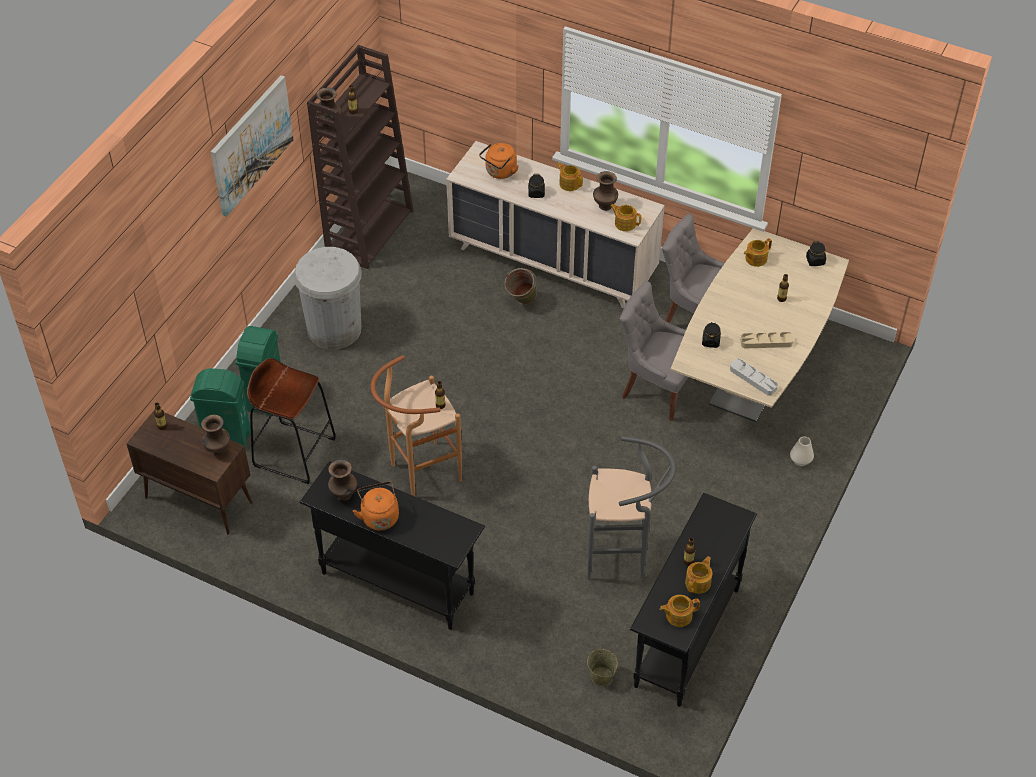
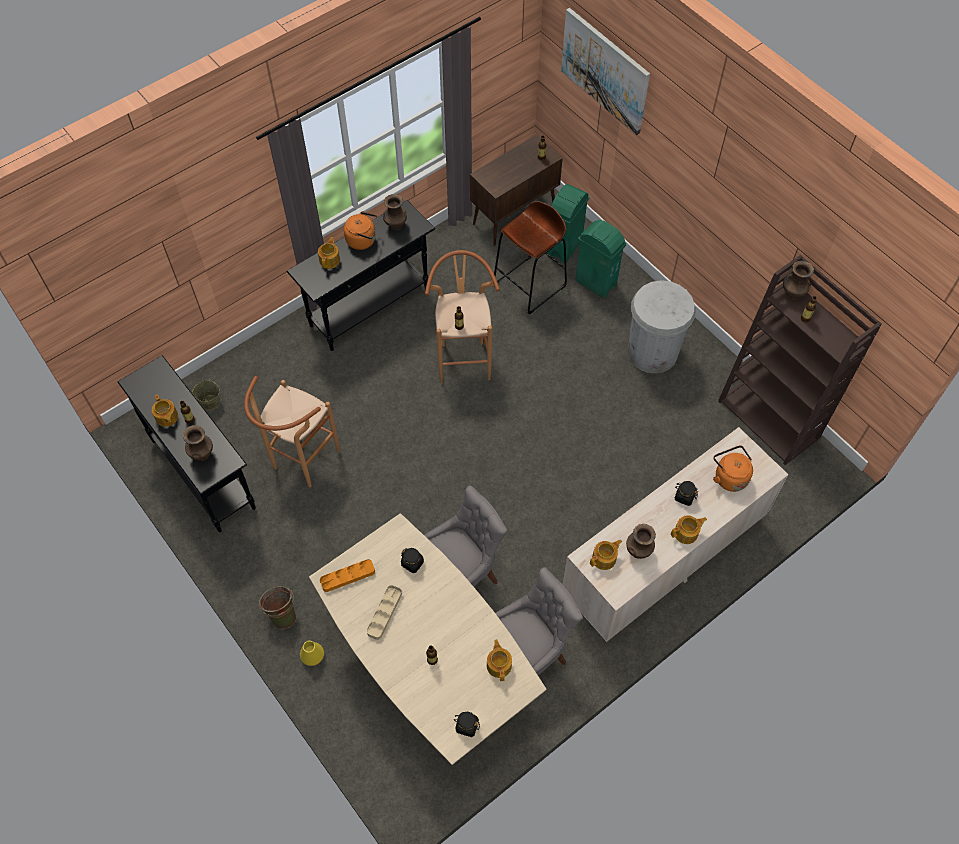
camera: 115 degrees right, 10 degrees up
(218, 450) = (499, 182): brown vase -> brown vase (202, 454)
(251, 144) = (738, 183): picture -> picture (605, 71)
(520, 302) = (621, 507): green bucket -> green bucket (282, 613)
(623, 556) = (301, 464): grey stool -> brown stool
(678, 615) = (149, 390): teapot -> teapot (330, 260)
(753, 379) = (347, 576): grey tray -> orange tray
(800, 460) = (313, 656): white vase -> yellow vase

